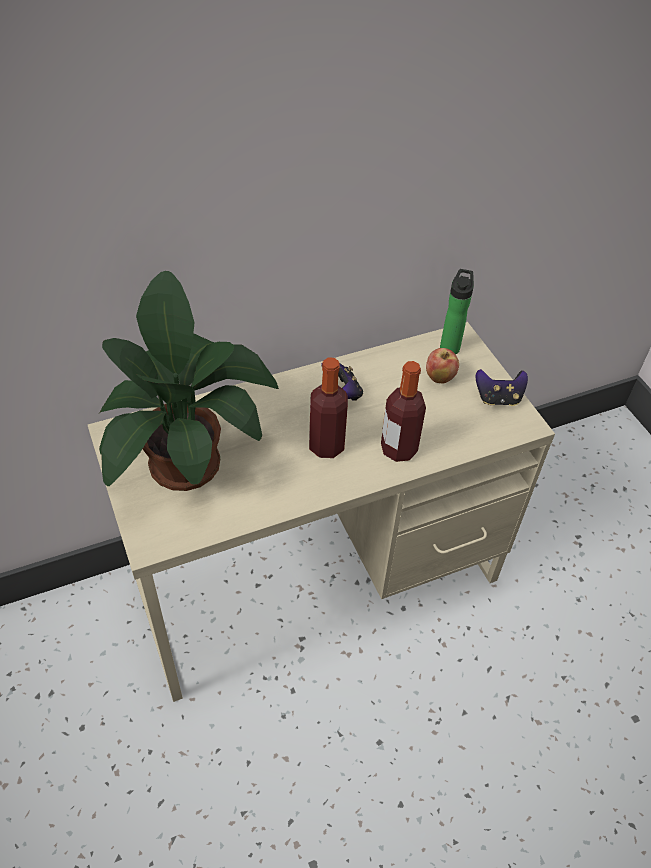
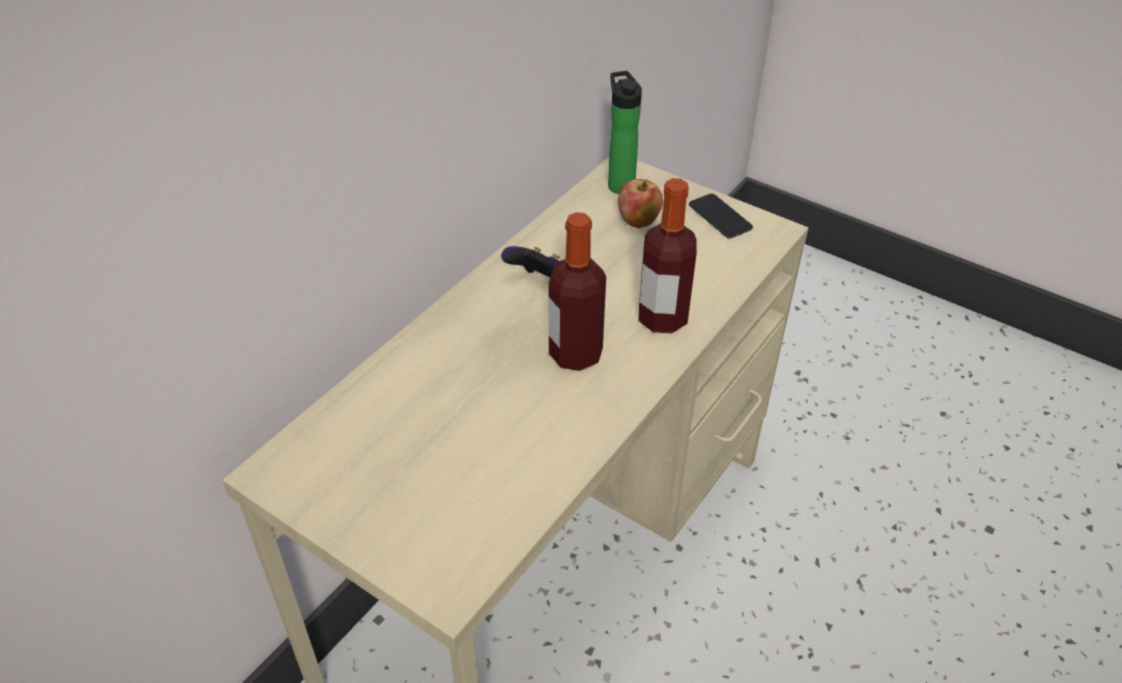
camera: 30 degrees left, 5 degrees down
(188, 457) = (409, 452): potted plant -> none
(498, 398) = (720, 217): game controller -> phone

